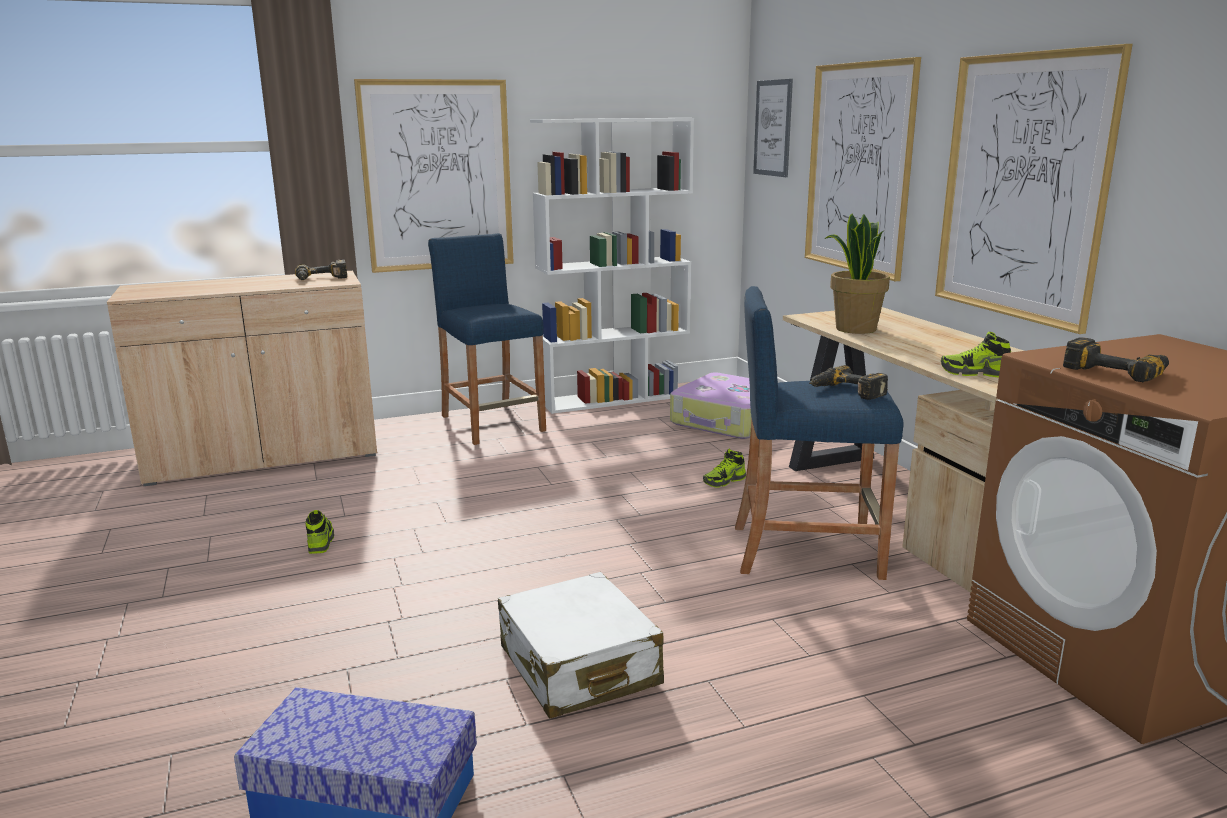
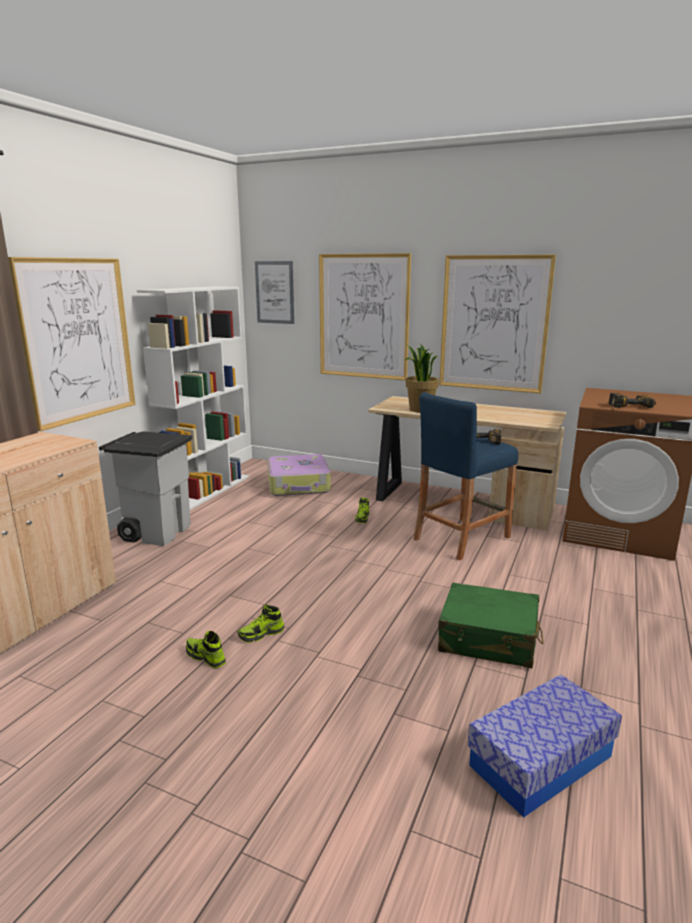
camera: 45 degrees left, 0 degrees up
(321, 279) = (42, 443): power drill -> none
(492, 423) = (157, 532): blue stool -> grey trash can
(578, 666) = (488, 639): white suitcase -> green suitcase
(975, 373) = (522, 420): shoe -> shoe (261, 634)

